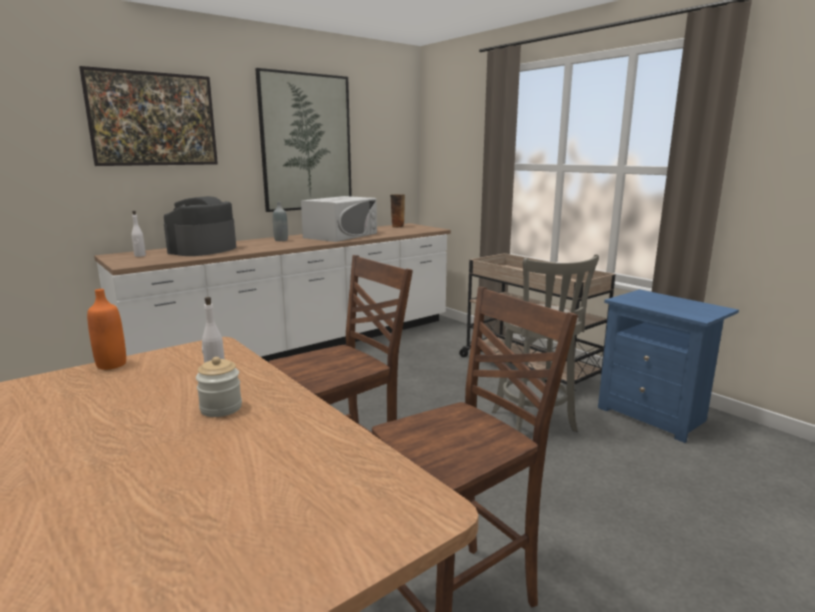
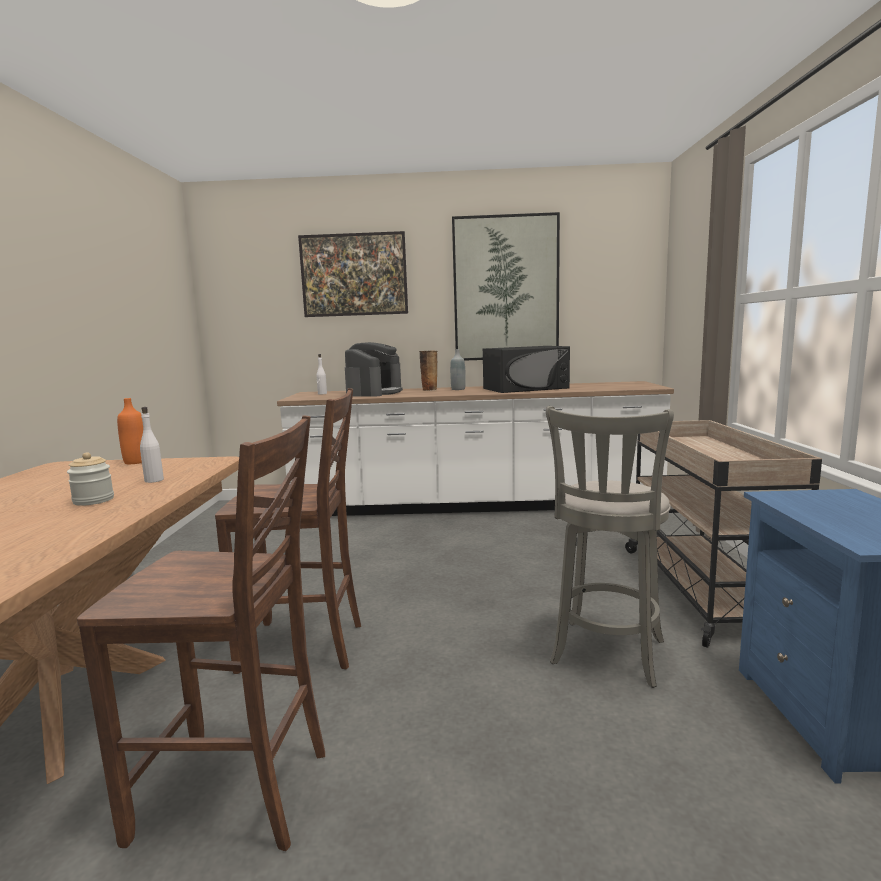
camera: 40 degrees right, 5 degrees down
(203, 250) = (374, 392): coffee machine -> coffee machine turned 135 degrees clockwise
(341, 235) = (525, 388): white microwave -> black microwave
(397, 227) = (615, 383): vase -> vase (429, 390)

